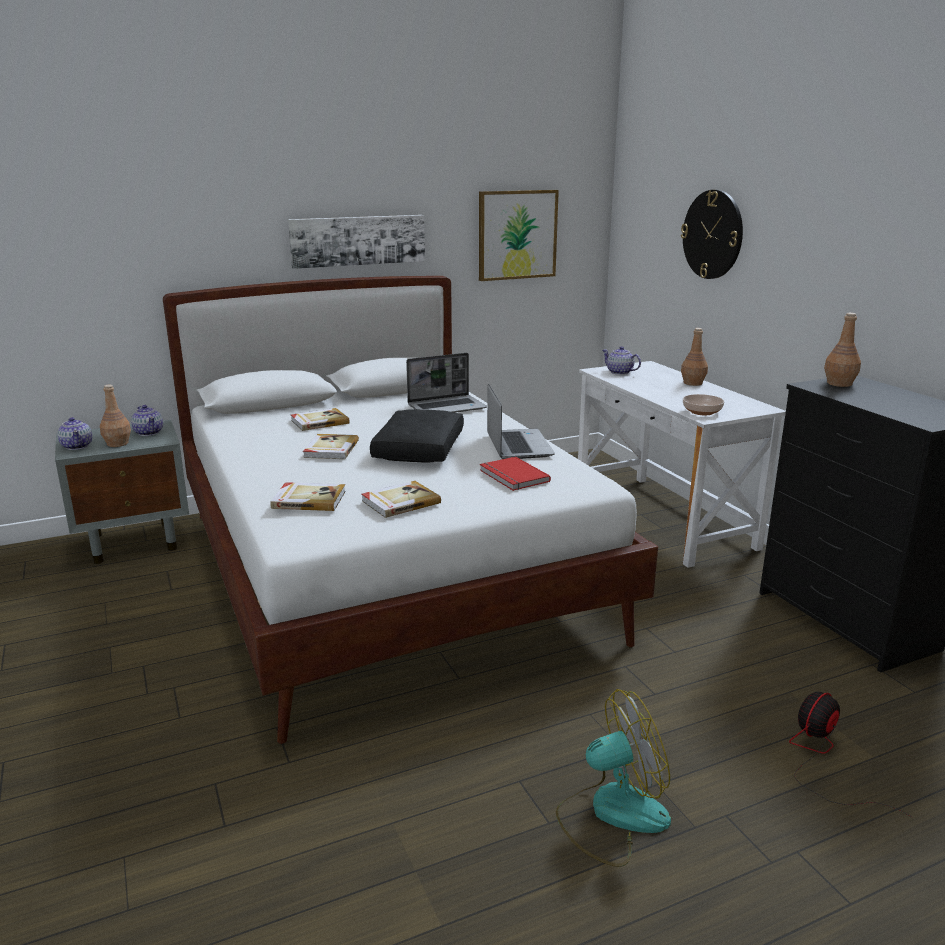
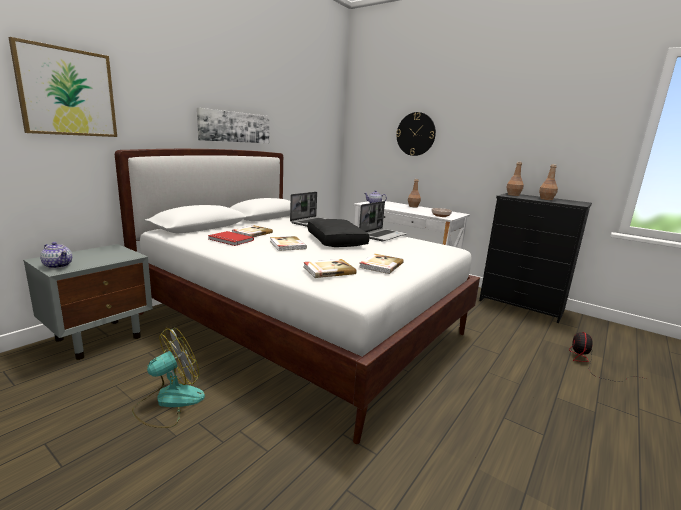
camera: 30 degrees left, 5 degrees down
(118, 443) = (95, 261): brown bottle -> brown bottle (546, 199)
(149, 432) = (112, 252): teapot -> none
(512, 476) = (409, 248): red book -> red book (230, 240)
(517, 235) = (308, 133): picture -> picture (67, 92)
(517, 445) = (382, 235): laptop -> laptop turned 75 degrees clockwise
(612, 814) = (560, 419): fan -> fan (169, 401)

